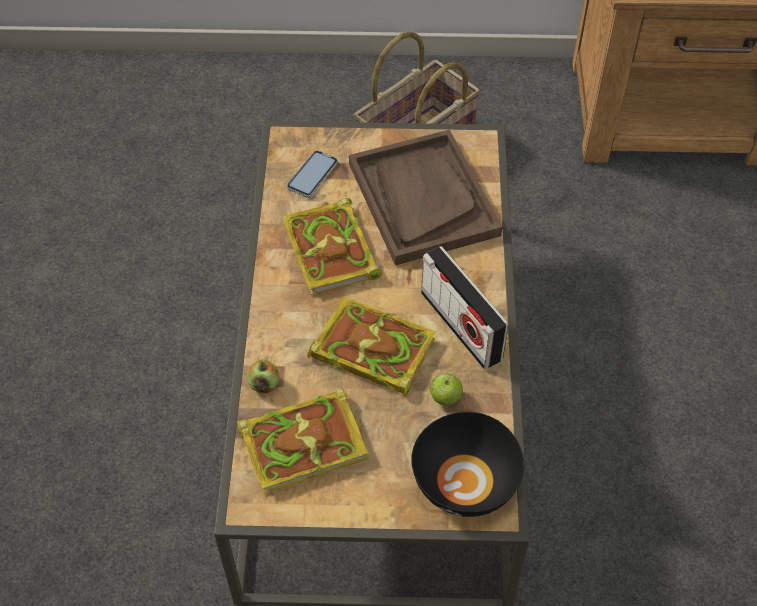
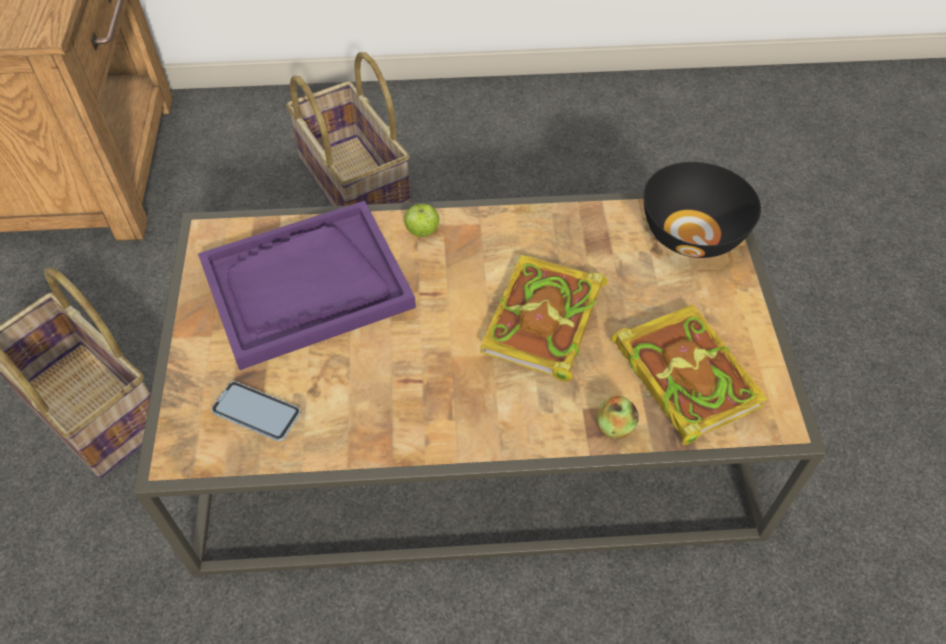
camera: 95 degrees left, 0 degrees up
(333, 252) = (397, 374): book -> none
(422, 199) = (306, 286): brown tray -> purple tray
(445, 398) = (595, 253): apple -> apple (422, 232)
(461, 326) = (498, 243): radio -> none
(660, 308) = (352, 185): none -> basket

